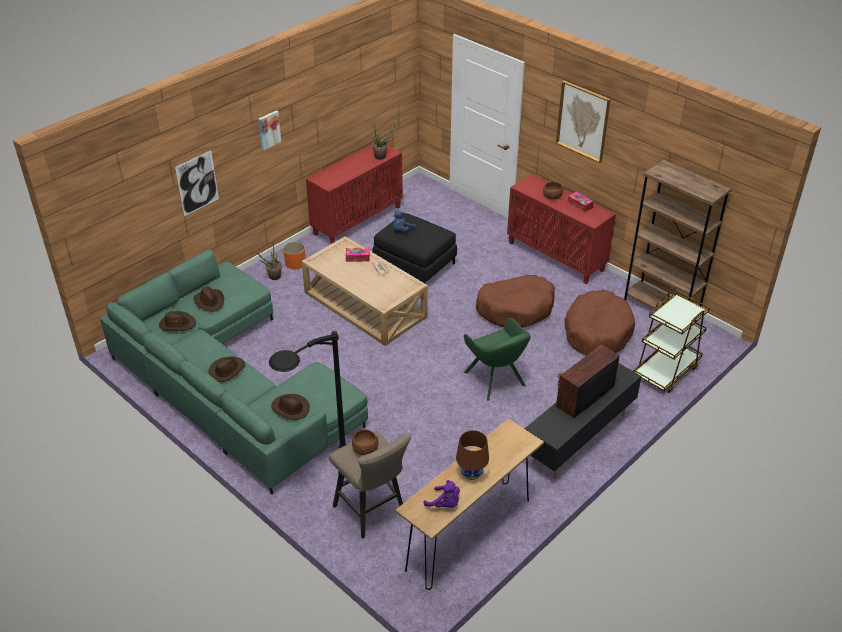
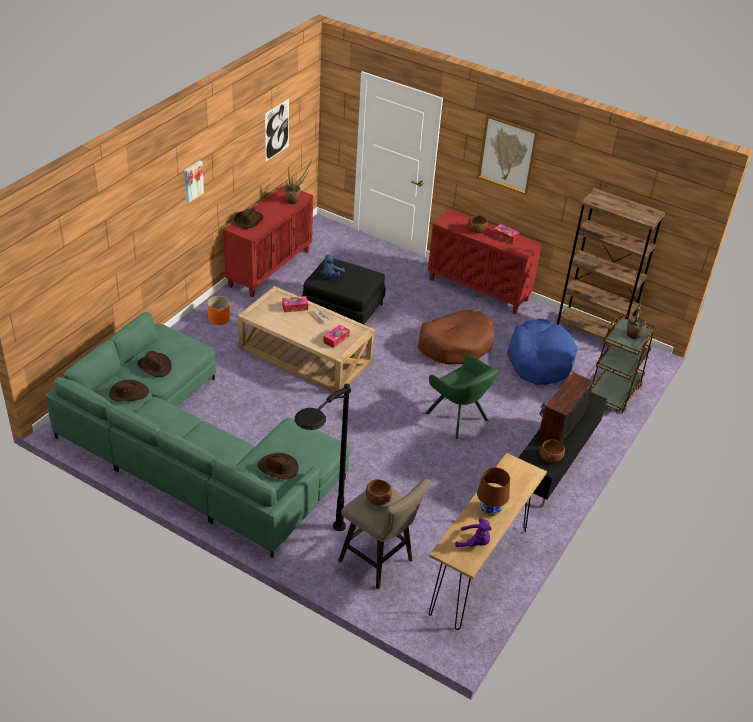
camera: 15 degrees left, 0 degrees up
(197, 183) = (129, 242): picture -> picture (277, 130)
(227, 370) = (199, 436): brown hat -> brown hat (249, 220)
(273, 278) = (200, 335): potted plant -> potted plant (632, 336)
(387, 291) = (336, 339): none -> tissue box
(562, 429) = (551, 458): none -> brown bowl
(597, 332) = (540, 360): brown dog bed -> blue dog bed

